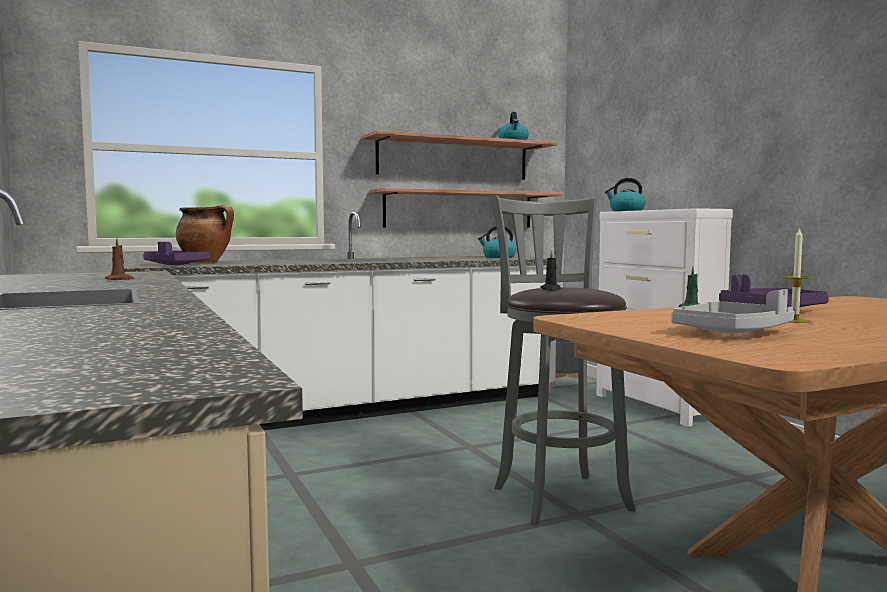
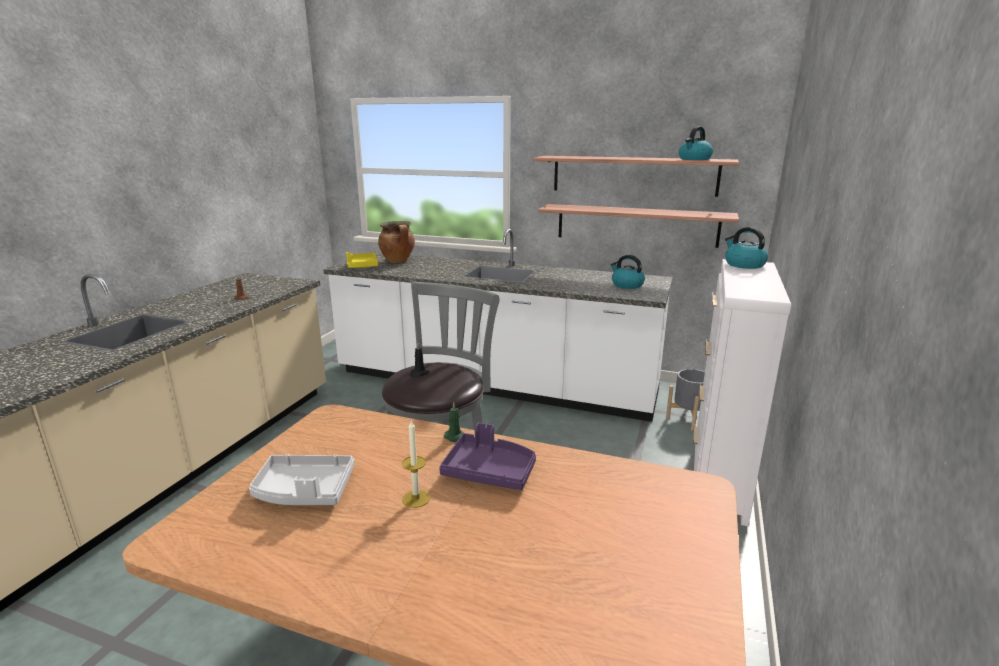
camera: 45 degrees right, 15 degrees up
(174, 265) = (362, 266): purple tray -> yellow tray

